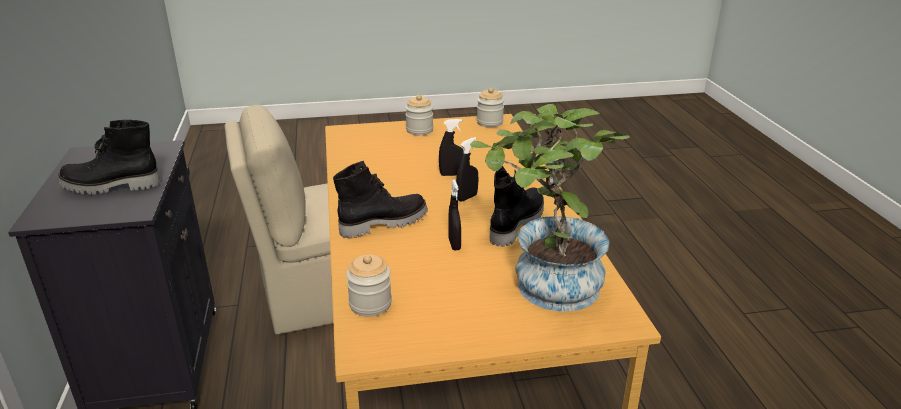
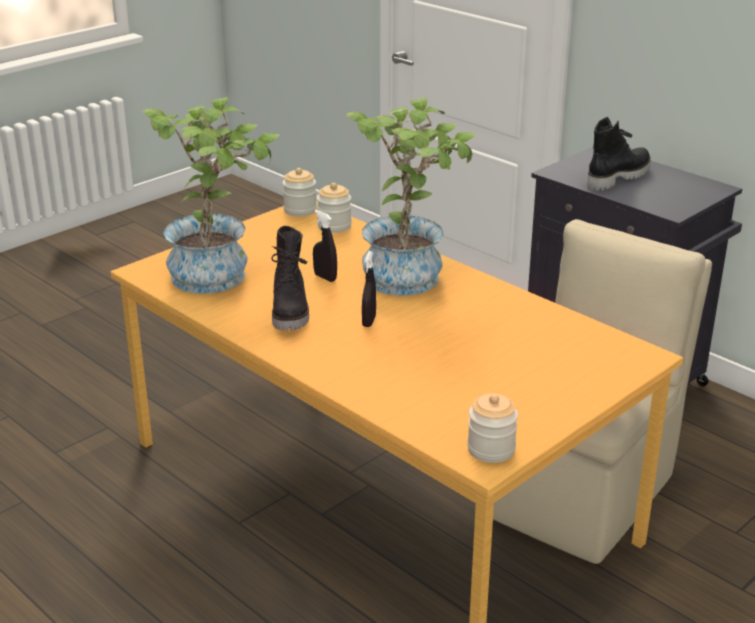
camera: 145 degrees right, 0 degrees up
(383, 223) = (410, 273): black boot -> potted plant
(419, 130) = (558, 394): jar -> jar (300, 210)
(452, 174) = (420, 342): black spray bottle -> none

